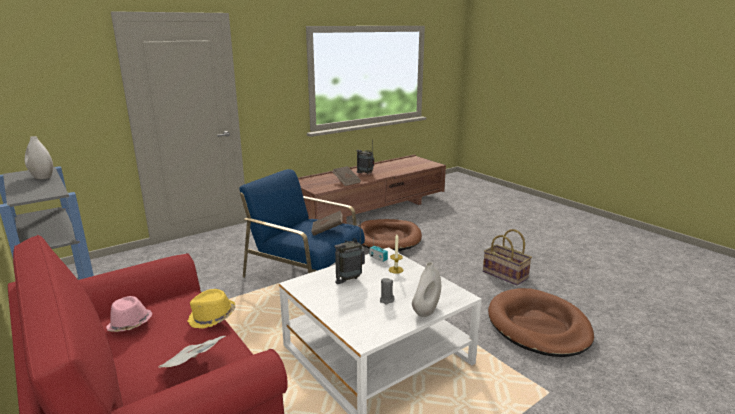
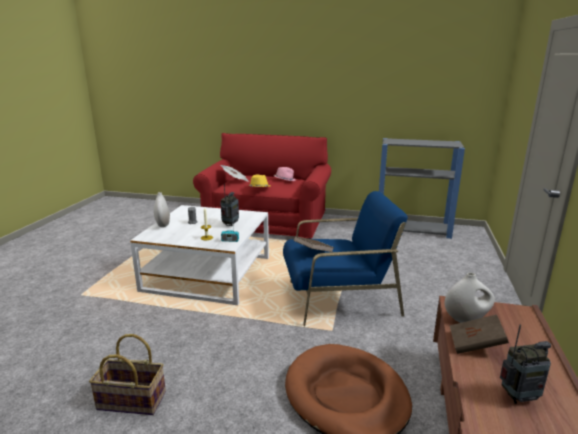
camera: 140 degrees right, 0 degrees up
(42, 177) = (434, 143): white vase -> white vase (466, 319)
(538, 326) = (85, 341): brown dog bed -> none

